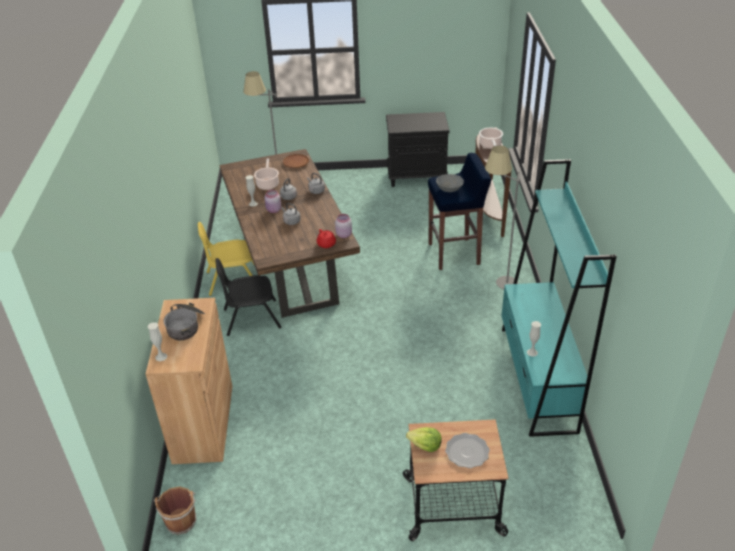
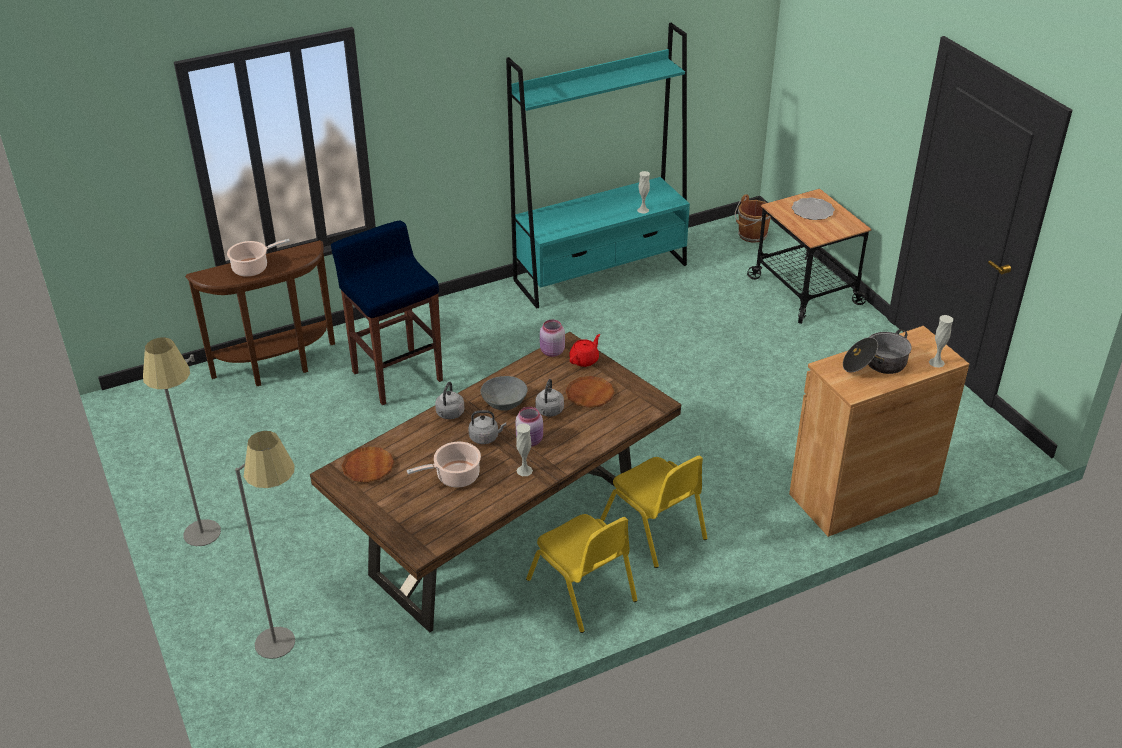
camera: 115 degrees left, 0 degrees up
(180, 520) = (988, 454): brown bucket -> brown bucket (751, 235)
(251, 318) = (654, 529): black chair -> yellow chair
(293, 238) = (589, 395): none -> brown plate
(417, 176) = (175, 468): black nightstand -> none
(425, 446) = (827, 232): lettuce -> none
(449, 189) = (397, 280): grey bowl -> grey bowl (505, 402)
(497, 284) = (448, 327): grey floor lamp -> grey floor lamp (208, 543)

